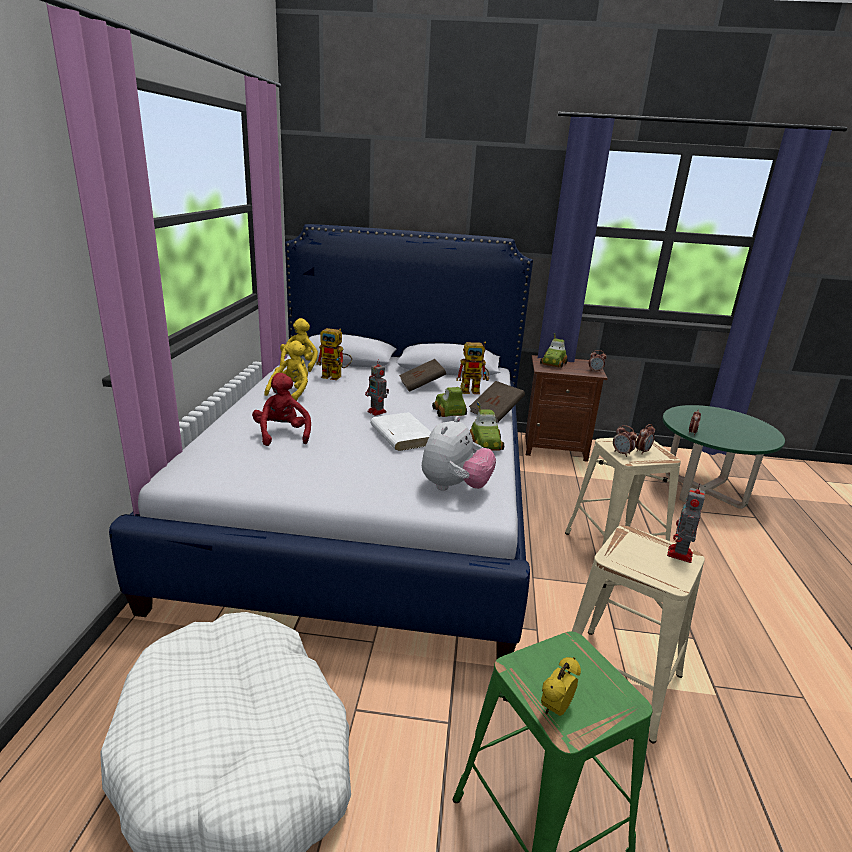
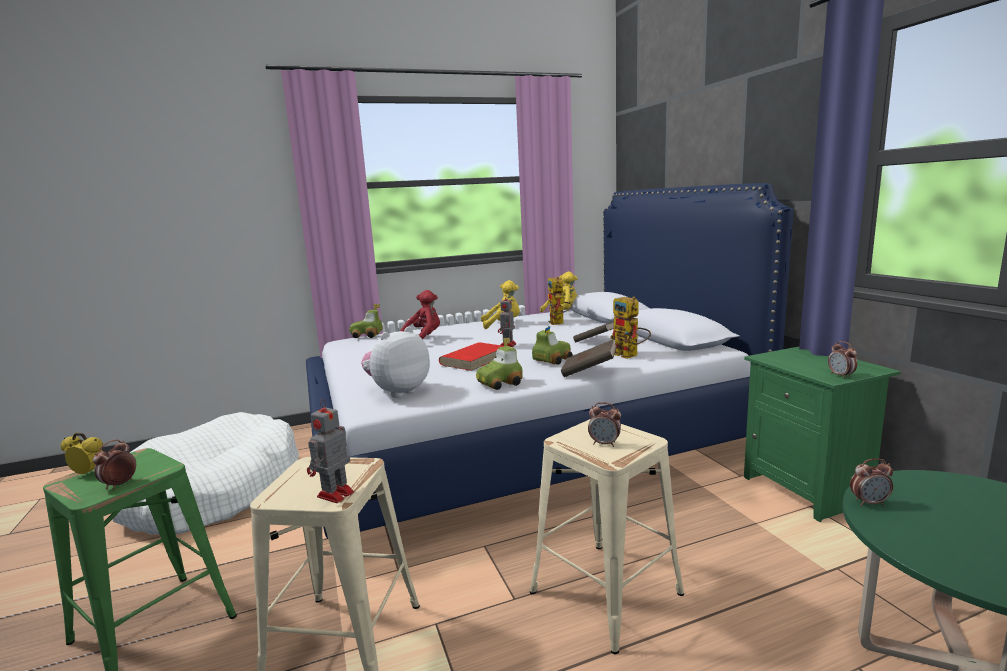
camera: 65 degrees right, 10 degrees down
(401, 435) = (474, 359): white book -> red book
(454, 487) = (398, 392): plush toy -> plush toy turned 135 degrees clockwise
(553, 364) = (800, 357): toy car -> toy car (367, 335)
(554, 447) = (807, 489): brown nightstand -> green nightstand
(622, 453) = (576, 434): alarm clock -> alarm clock (119, 484)
(679, 555) = (334, 495): toy robot -> toy robot turned 60 degrees counterclockwise

